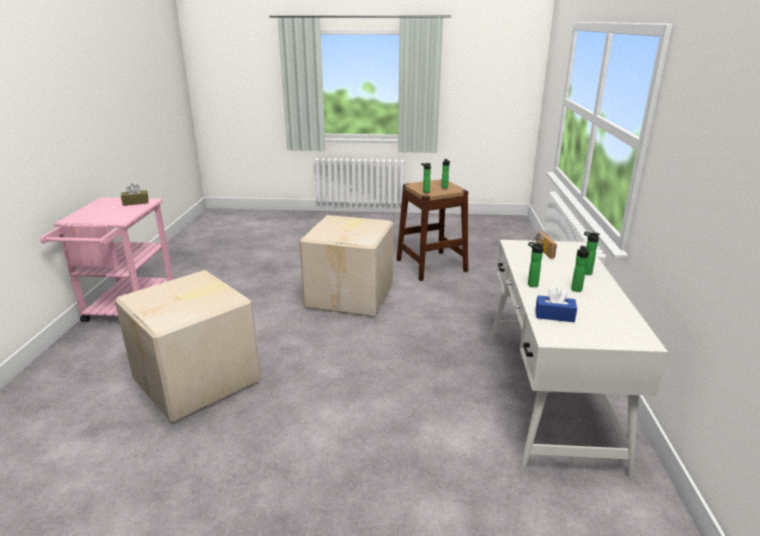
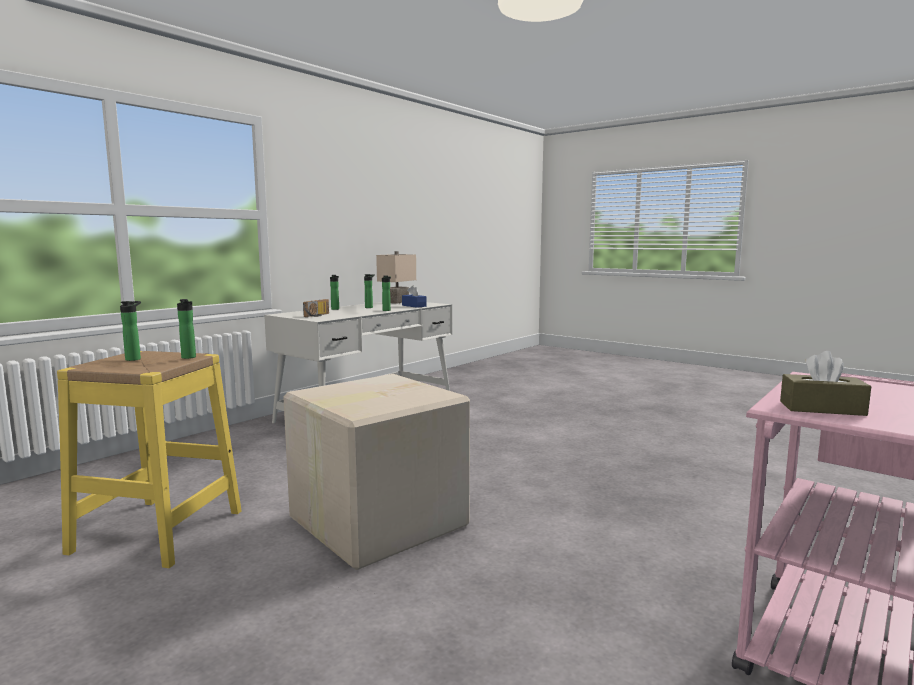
camera: 145 degrees left, 15 degrees down
(199, 380) = (658, 484): cardboard box -> none
(431, 265) = (158, 531): brown stool -> yellow stool
(623, 330) = (398, 302): none -> beige table lamp

